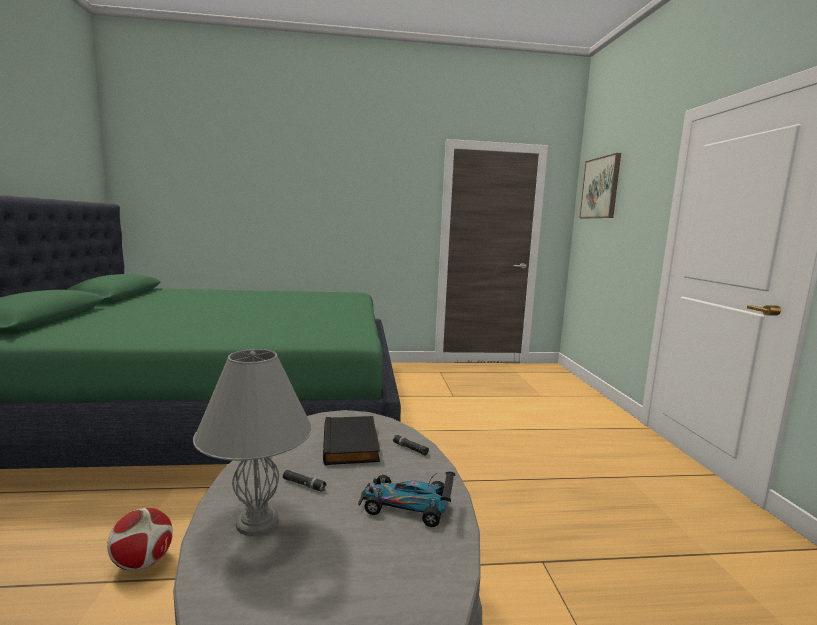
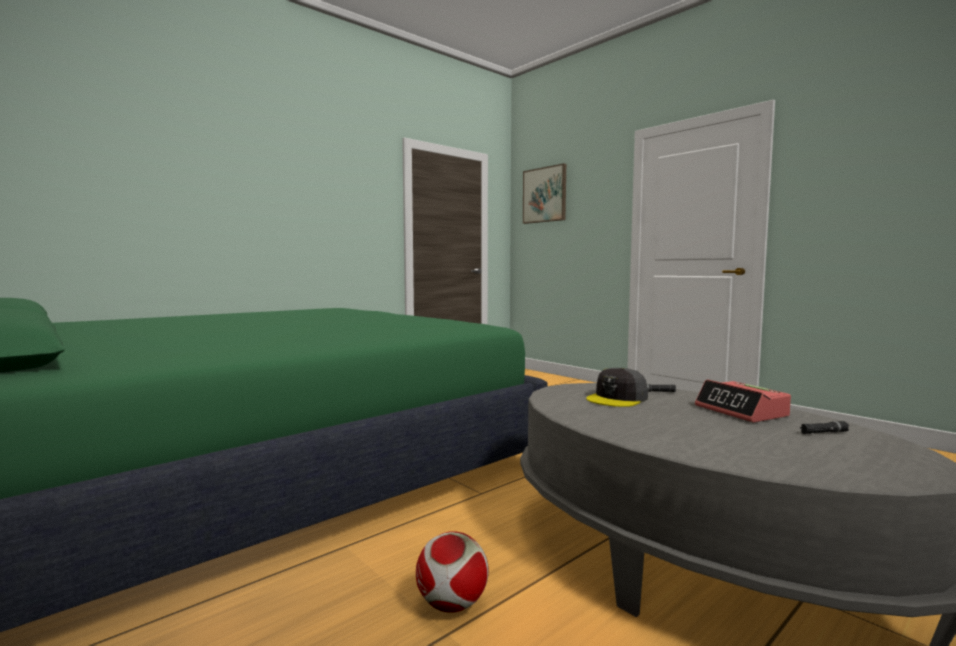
camera: 35 degrees left, 5 degrees down
(258, 522) = (700, 442): grey table lamp -> none
(304, 484) = (661, 421): black flashlight -> black flashlight (824, 432)
(352, 444) = (617, 398): black book -> grey cap
(407, 506) = (741, 411): toy car -> alarm clock

